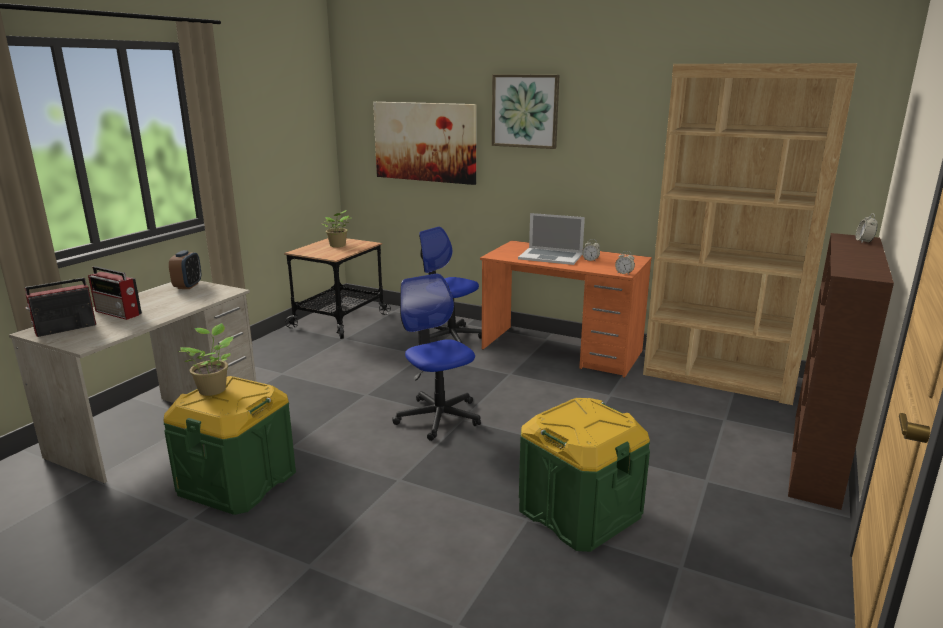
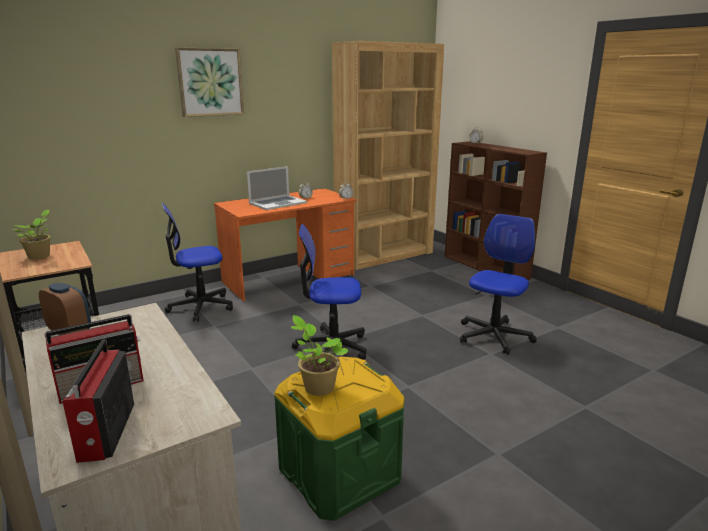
camera: 60 degrees left, 0 degrees up
(425, 142) = (99, 121): picture -> none
(579, 512) = (494, 336): green storage box -> office chair

